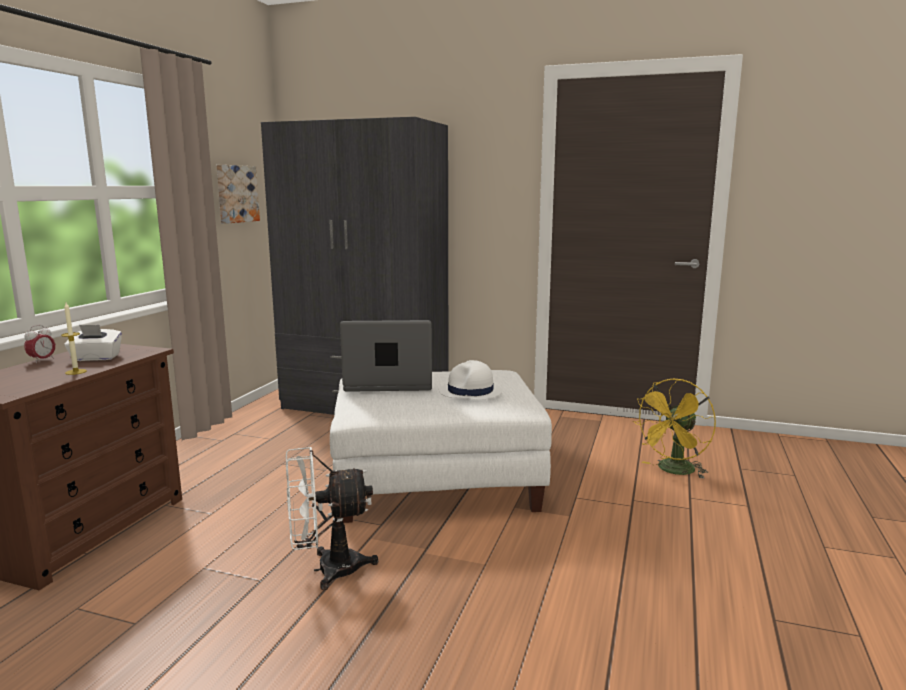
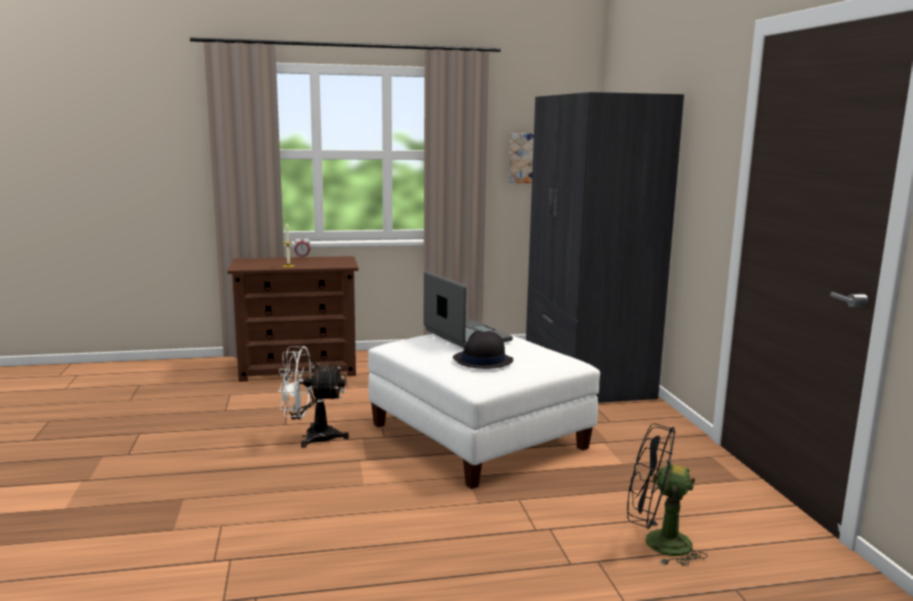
camera: 60 degrees right, 0 degrees up
(96, 358) = (318, 262): white tissue box -> none
(327, 569) = (311, 437): white fan -> white fan turned 45 degrees counterclockwise
(470, 392) = (482, 360): white hat -> black hat
(673, 471) = (656, 543): yellow fan -> black fan

